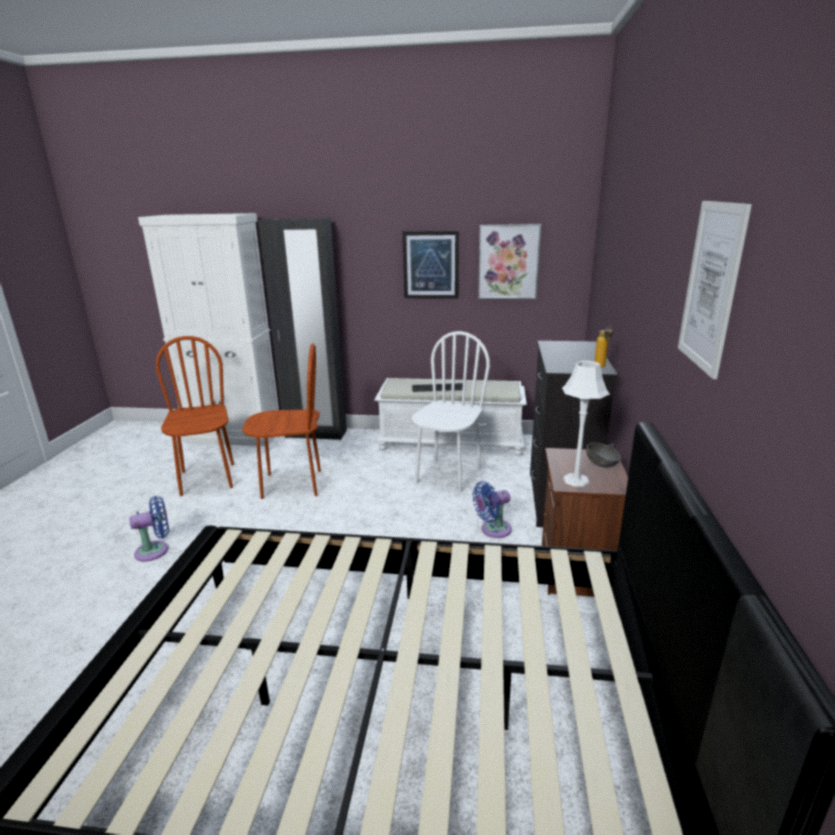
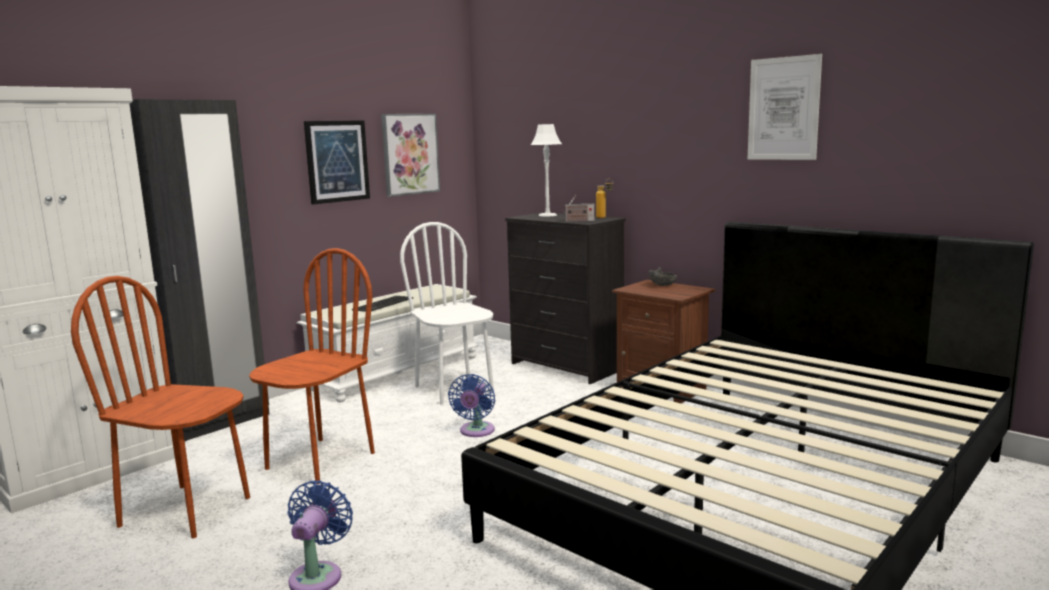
camera: 55 degrees left, 10 degrees down
(493, 530) = (571, 398): blue fan -> blue fan (476, 431)
(558, 365) = (578, 221): none -> radio
(576, 480) = (675, 293): white table lamp -> white table lamp (547, 215)

